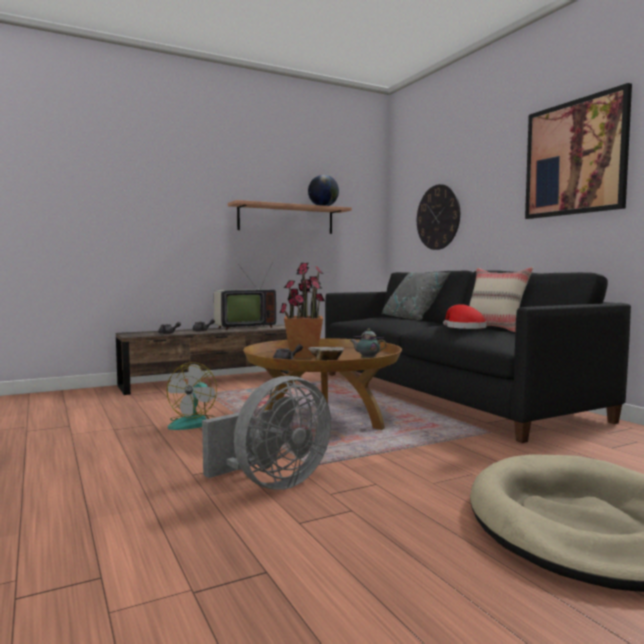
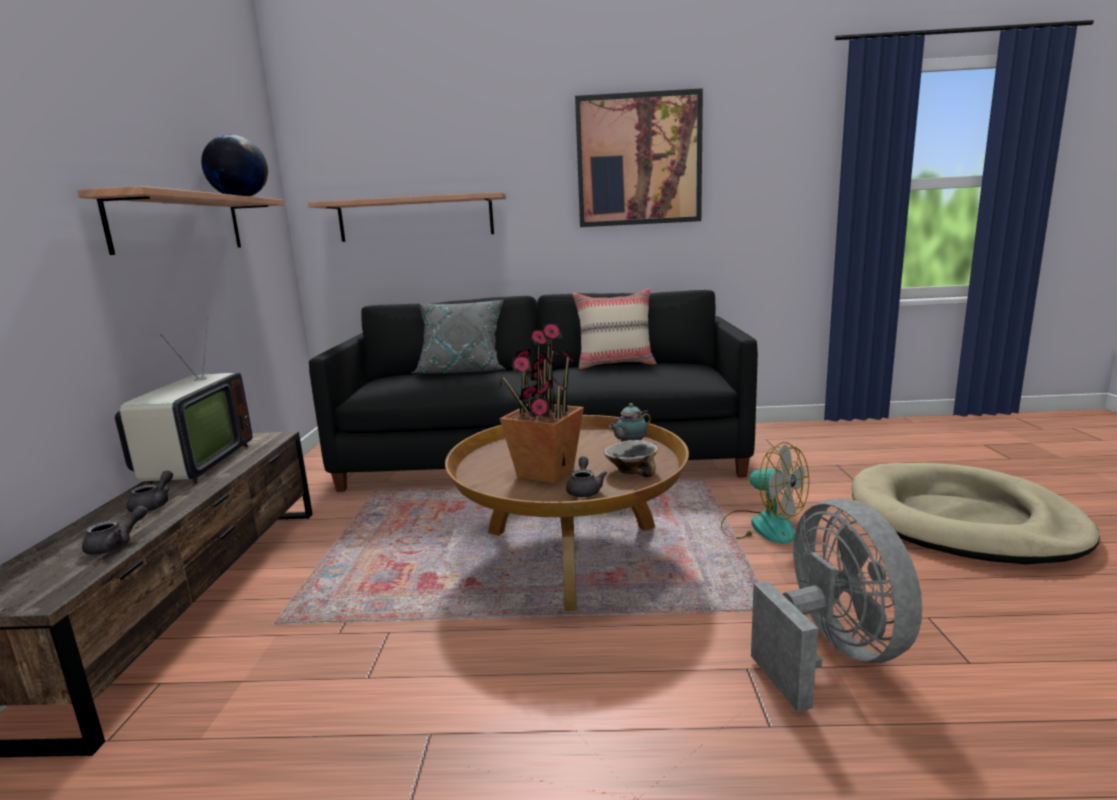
camera: 60 degrees left, 10 degrees up
(193, 423) = (473, 676): fan -> fan (761, 526)
(438, 217) = (416, 218): wall clock -> shelf
(463, 328) = (616, 372): red hat -> none

